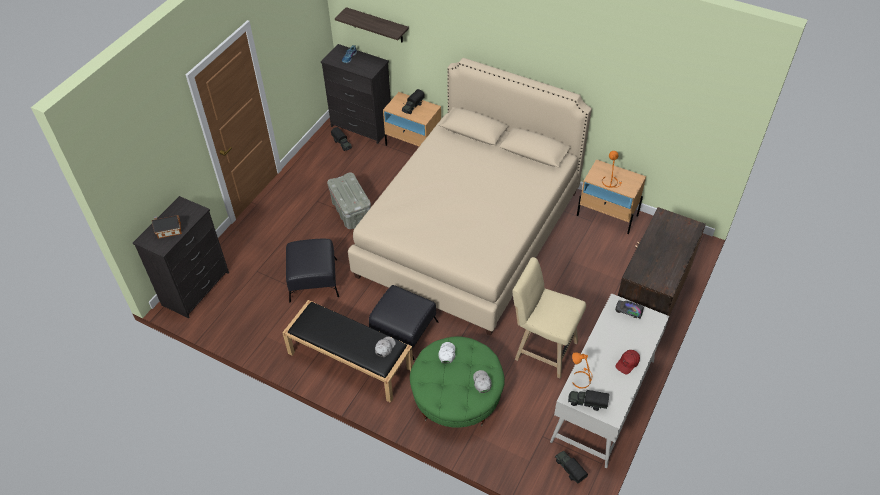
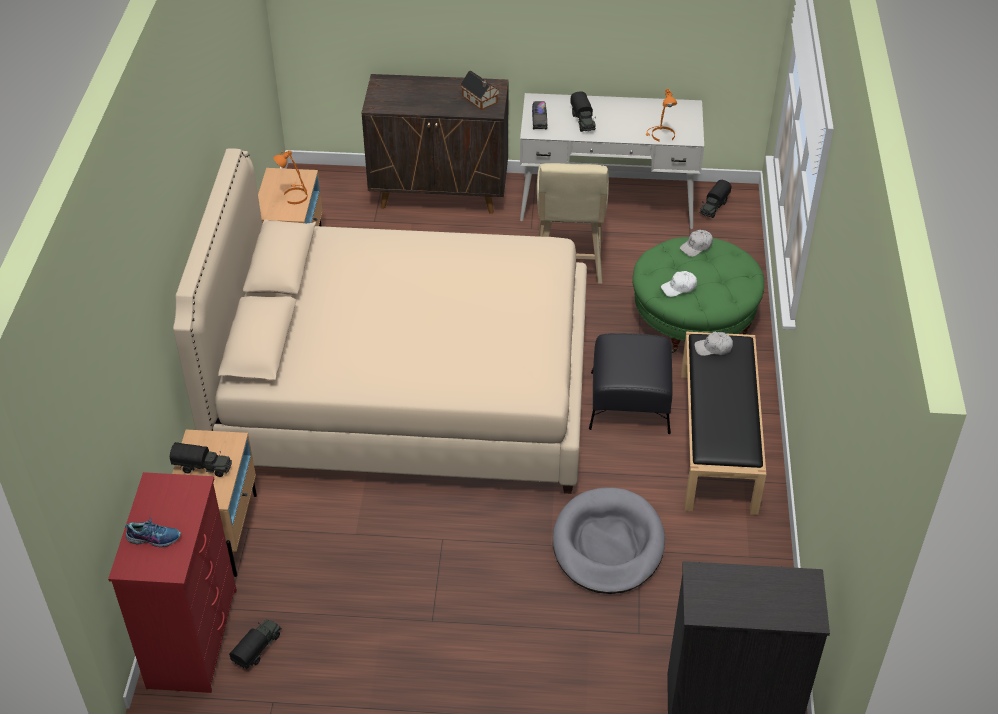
camera: 115 degrees left, 5 degrees down
(168, 230) = (768, 594): toy house -> toy house (480, 100)
(314, 280) = (608, 544): black ottoman -> grey dog bed
(351, 212) = (434, 558): grey storage box -> none
(362, 127) = (193, 637): black dresser -> red dresser
(377, 25) = (112, 440): shelf -> none
(587, 403) = (688, 125): toy truck -> toy truck (583, 121)
(627, 363) = (614, 109): red cap -> none

